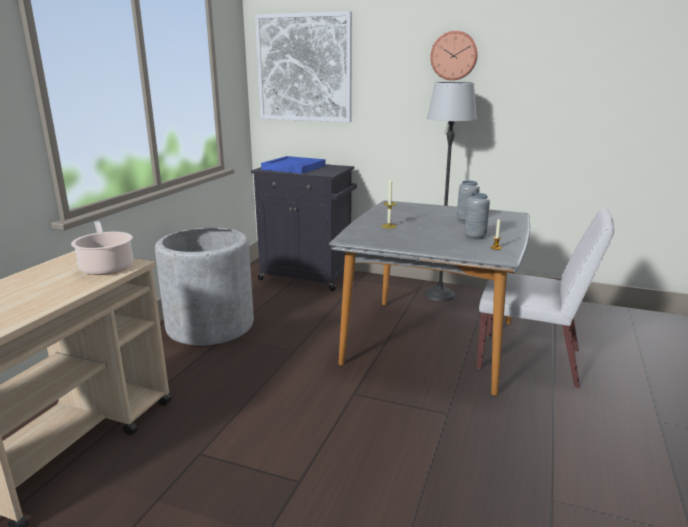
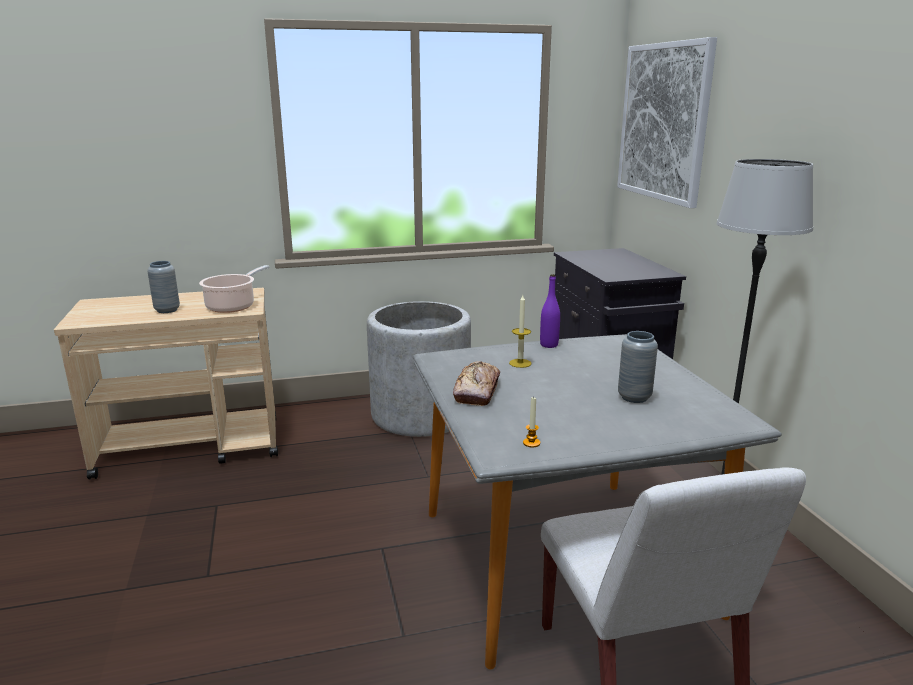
camera: 55 degrees right, 0 degrees up
(294, 167) = (607, 260): blue tray -> none
(372, 215) = (549, 345): none -> purple bottle
(415, 242) = (477, 391): none -> bread
(454, 55) = (828, 112): wall clock -> none
(475, 237) = (561, 419): grey vase -> grey vase (167, 310)

